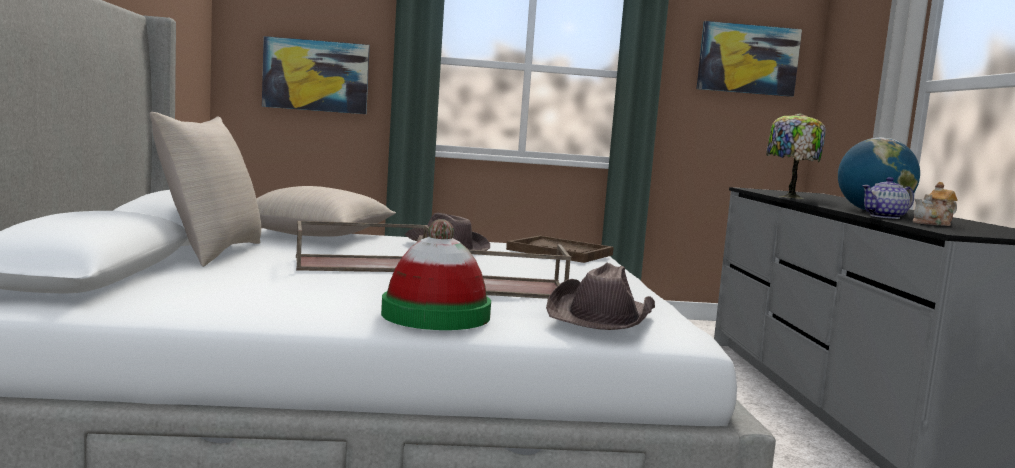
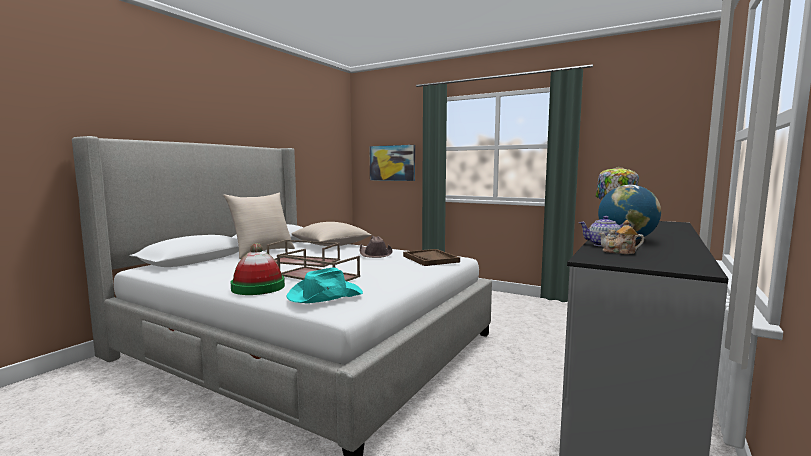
camera: 35 degrees right, 0 degrees up
(602, 315) = (324, 295): brown hat -> turquoise hat
(748, 59) = (651, 125): picture -> none

